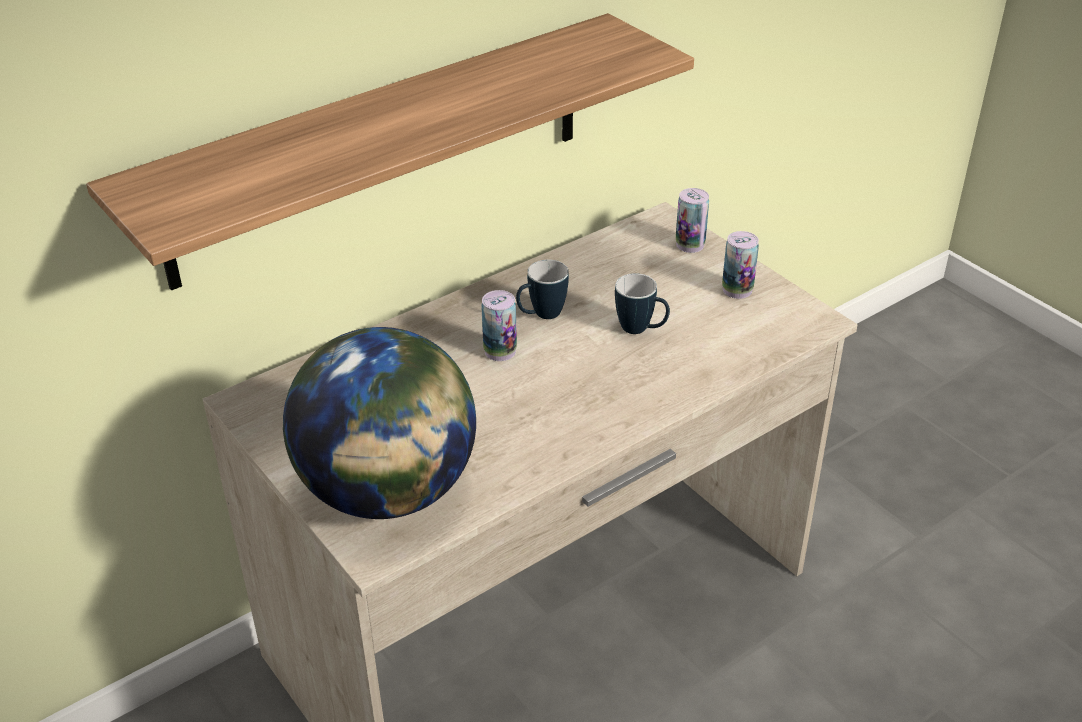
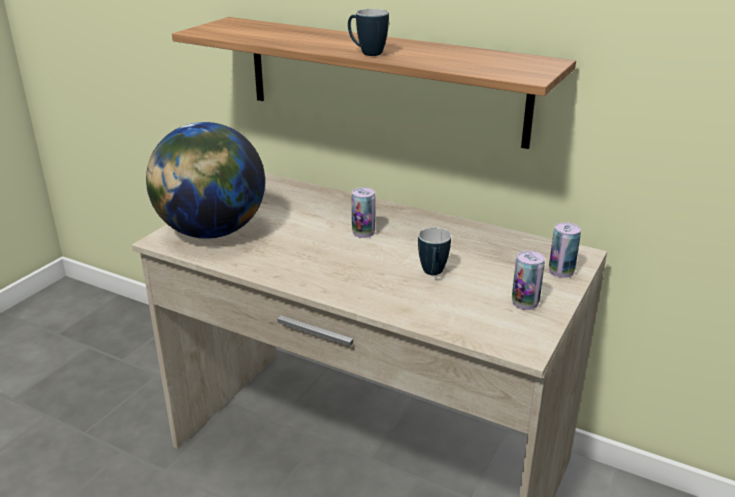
camera: 65 degrees right, 10 degrees down
(541, 315) = (413, 237): mug -> mug (366, 53)

